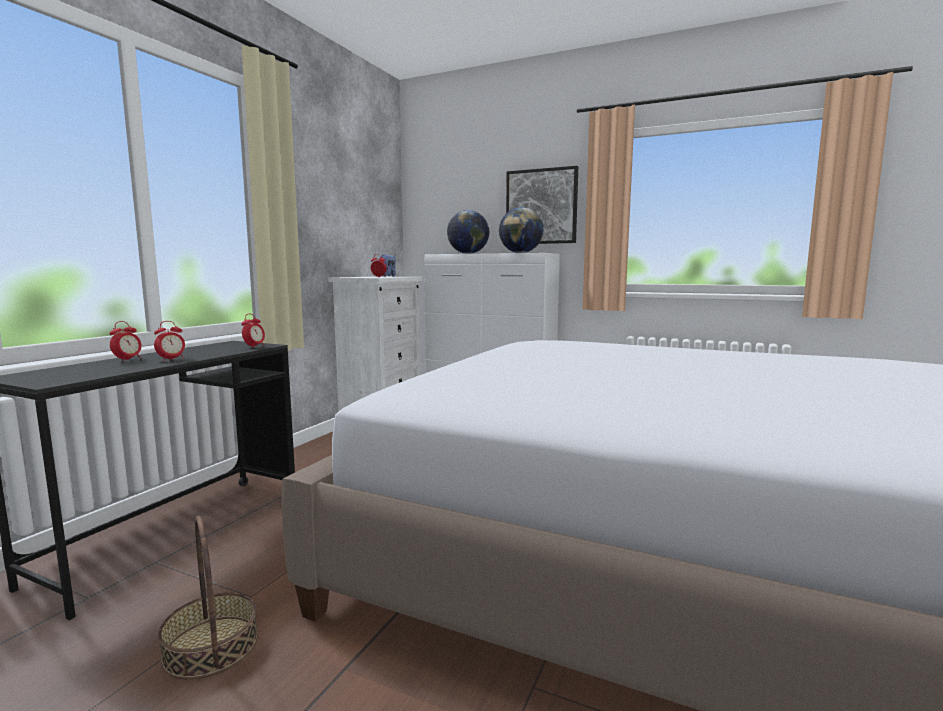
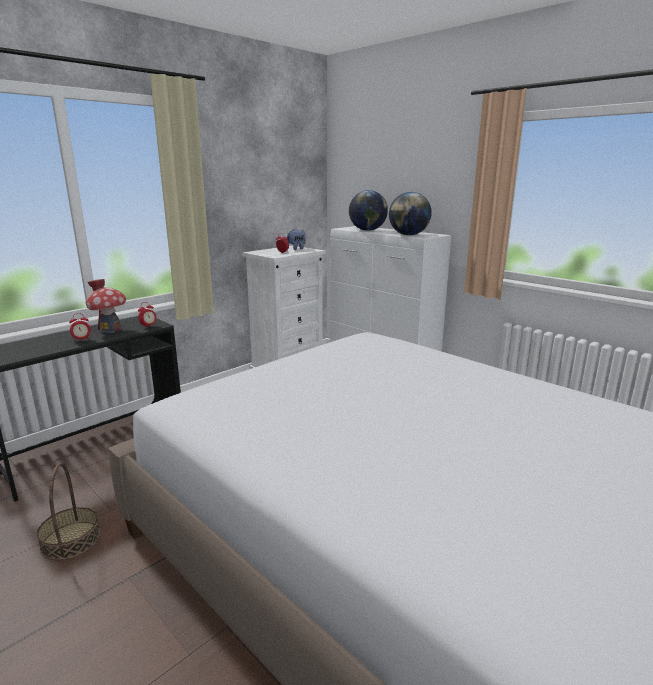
camera: 20 degrees right, 10 degrees up
(127, 360) = (58, 337): alarm clock -> none
(202, 351) = (110, 330): none -> toy house
(541, 207) = (438, 187): picture -> none

